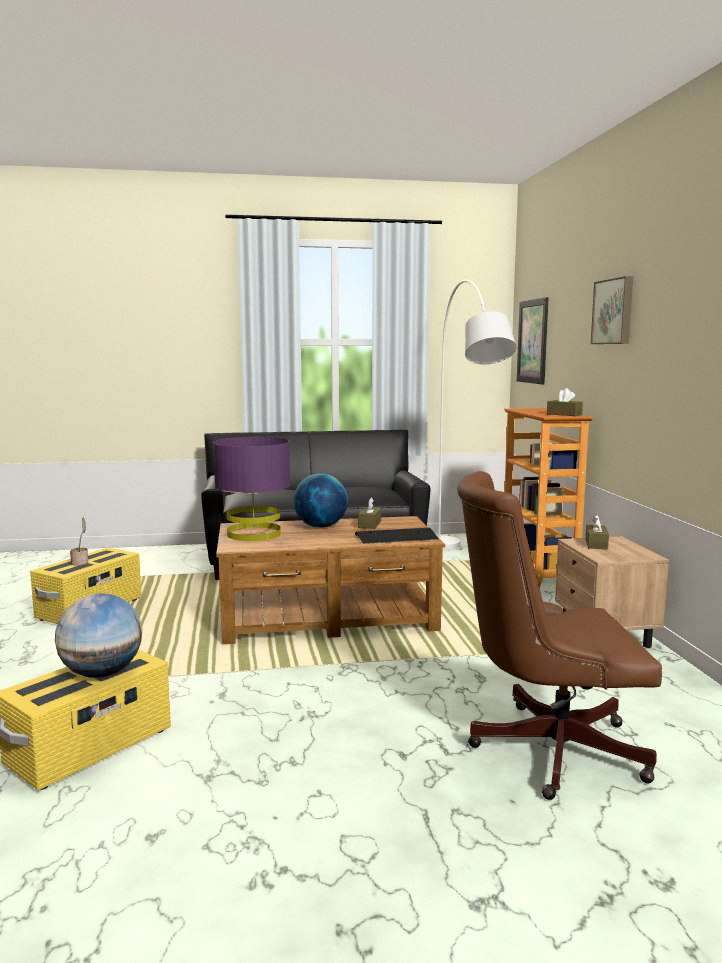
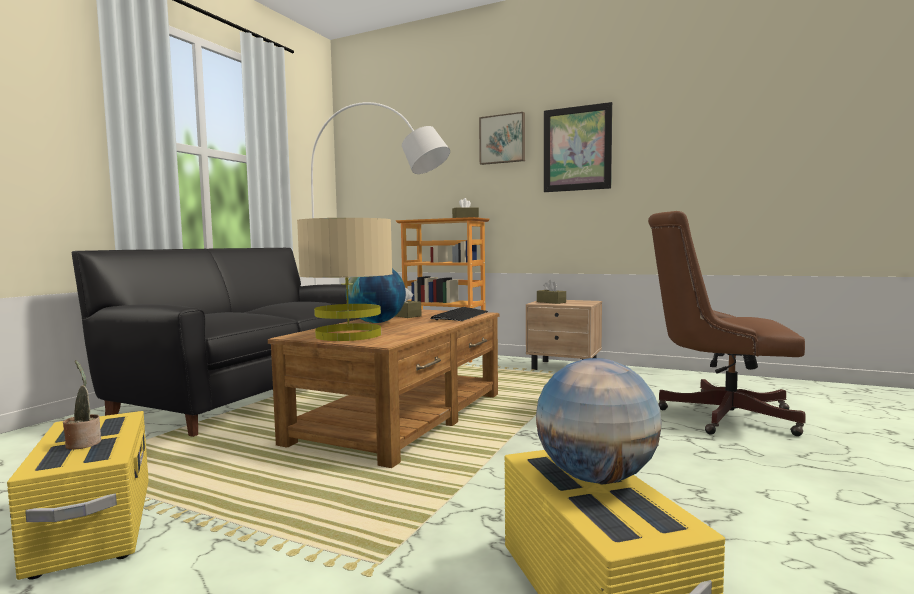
camera: 55 degrees left, 5 degrees down
(253, 534) = (348, 335): purple table lamp -> beige table lamp
(532, 341) = (377, 171): picture -> picture (577, 149)
(545, 748) = (718, 415): brown office chair -> brown office chair turned 75 degrees clockwise

